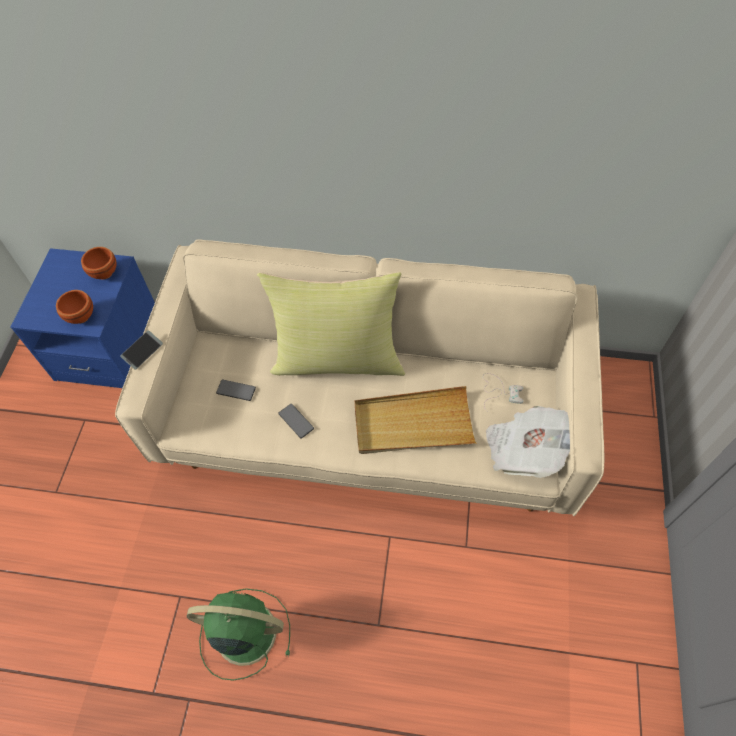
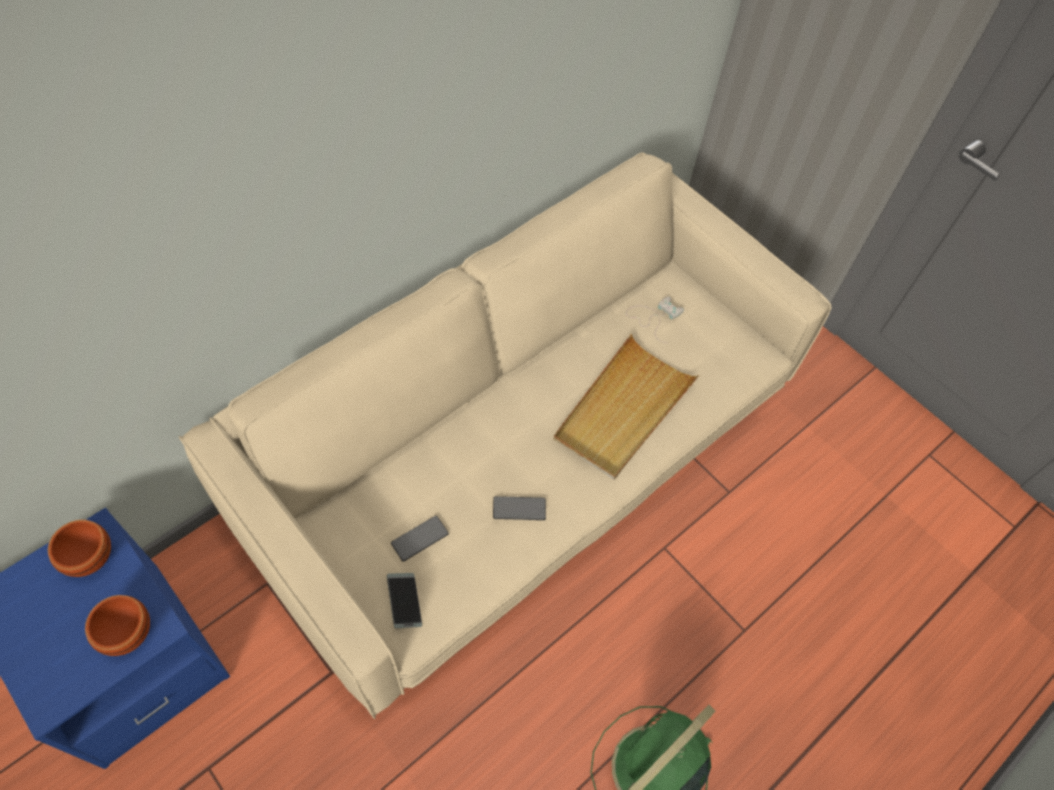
camera: 55 degrees left, 0 degrees up
(143, 352) = (301, 585): phone -> phone (404, 602)
(338, 359) = (481, 414): yellow pillow -> none
(524, 450) = (731, 349): newspaper -> none

